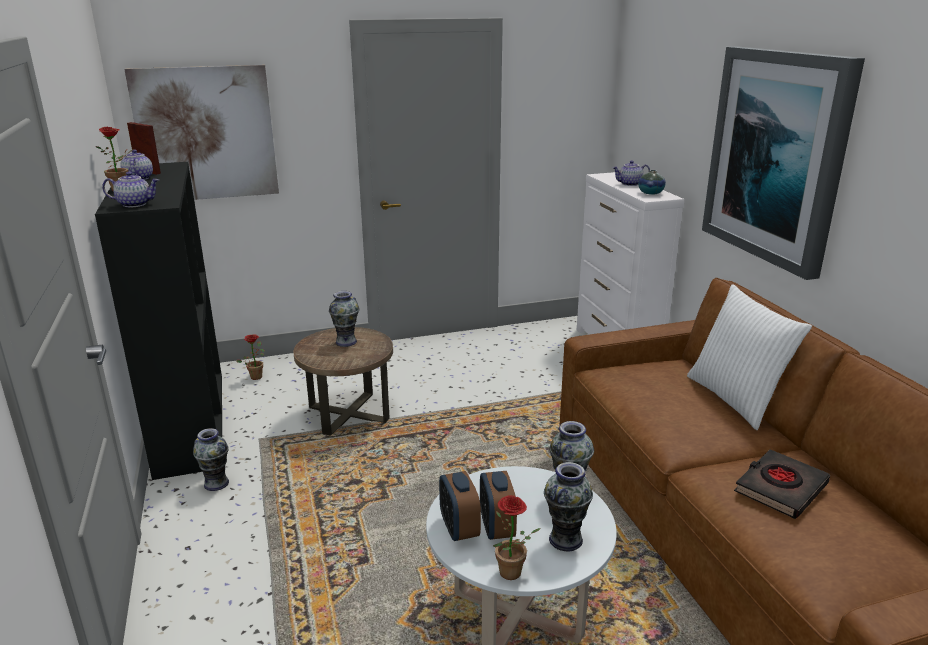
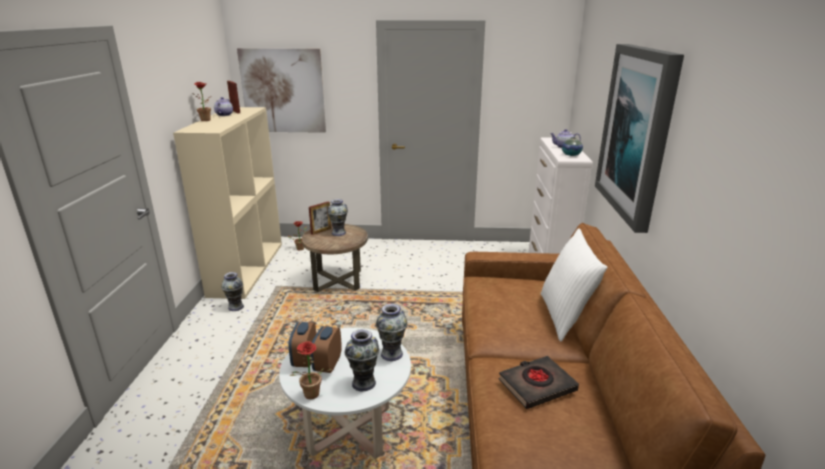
camera: 20 degrees right, 0 degrees up
(135, 204) = (200, 129): teapot -> none
(189, 421) = (246, 268): black bookcase -> beige bookcase
(317, 343) = (321, 231): none -> picture frame

